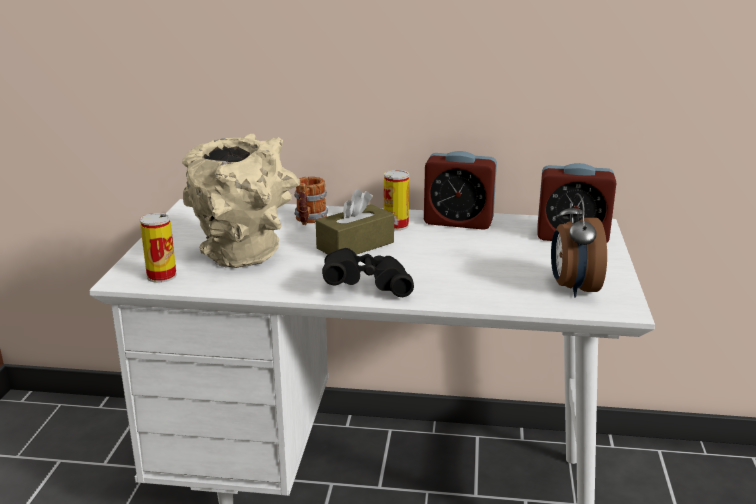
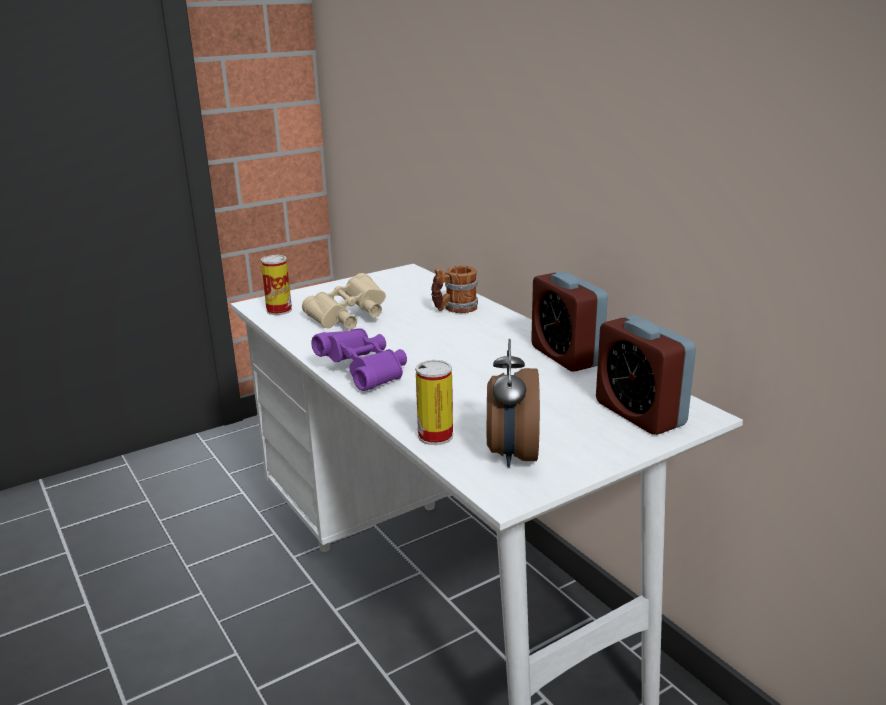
camera: 50 degrees right, 0 degrees up
(245, 258) = (348, 318): beige vase -> beige binoculars
(355, 245) = (437, 340): brown tissue box -> none
(367, 287) = (365, 373): black binoculars -> purple binoculars
(396, 225) = (507, 338): can -> can (435, 436)
(573, 288) = (511, 454): alarm clock -> alarm clock turned 45 degrees counterclockwise

